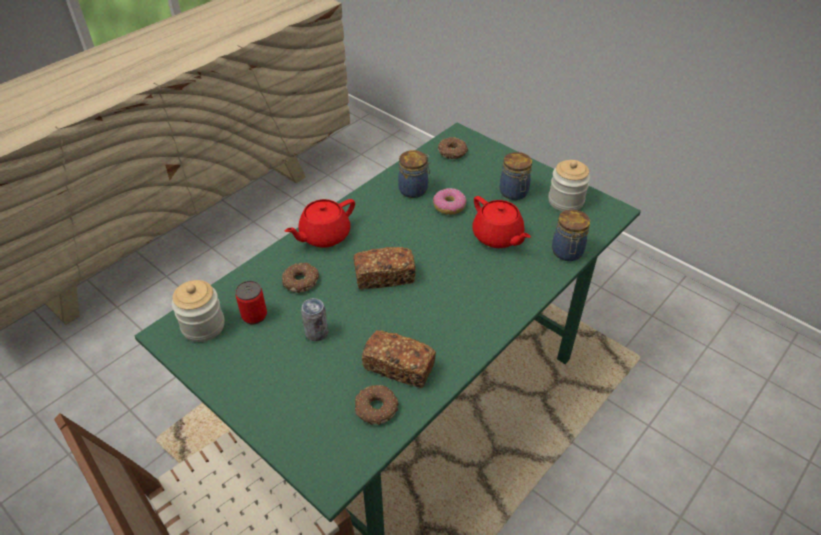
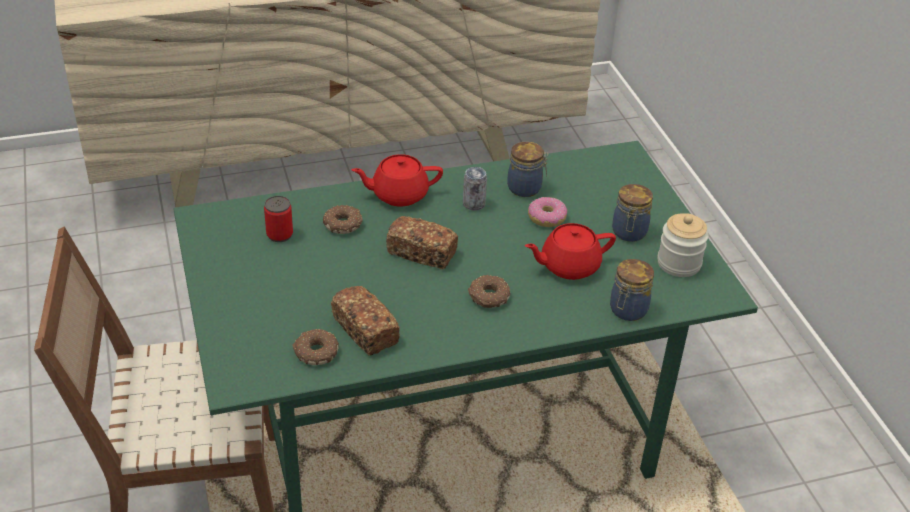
camera: 30 degrees right, 5 degrees down
(203, 326) = (232, 224): jar -> none
(316, 333) = (319, 272): can -> can (473, 204)
(452, 153) = (601, 169): donut -> donut (488, 297)
(497, 237) = (568, 266): red teapot -> red teapot turned 75 degrees clockwise

